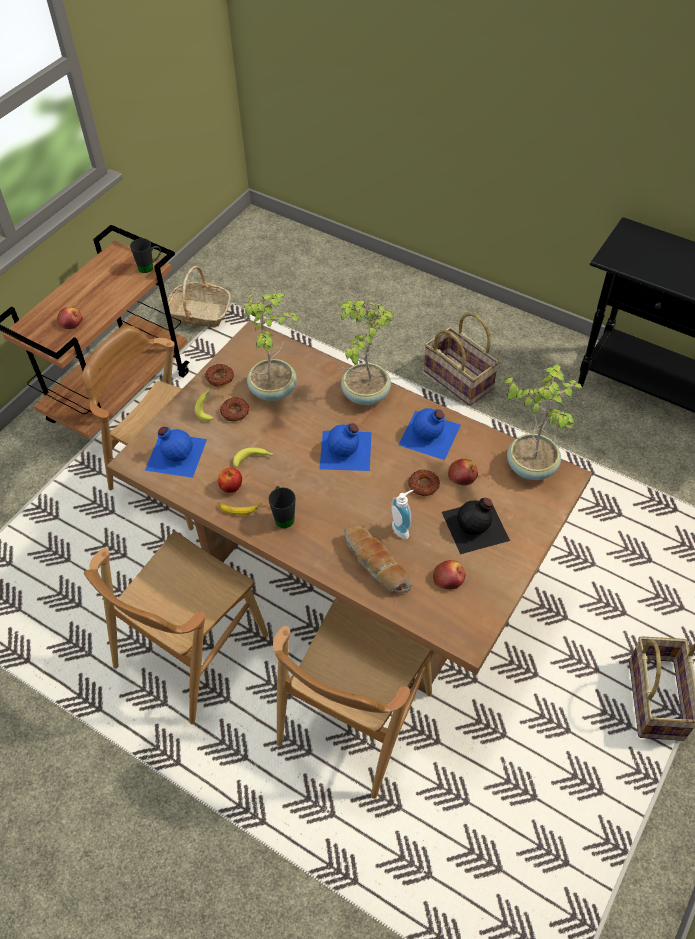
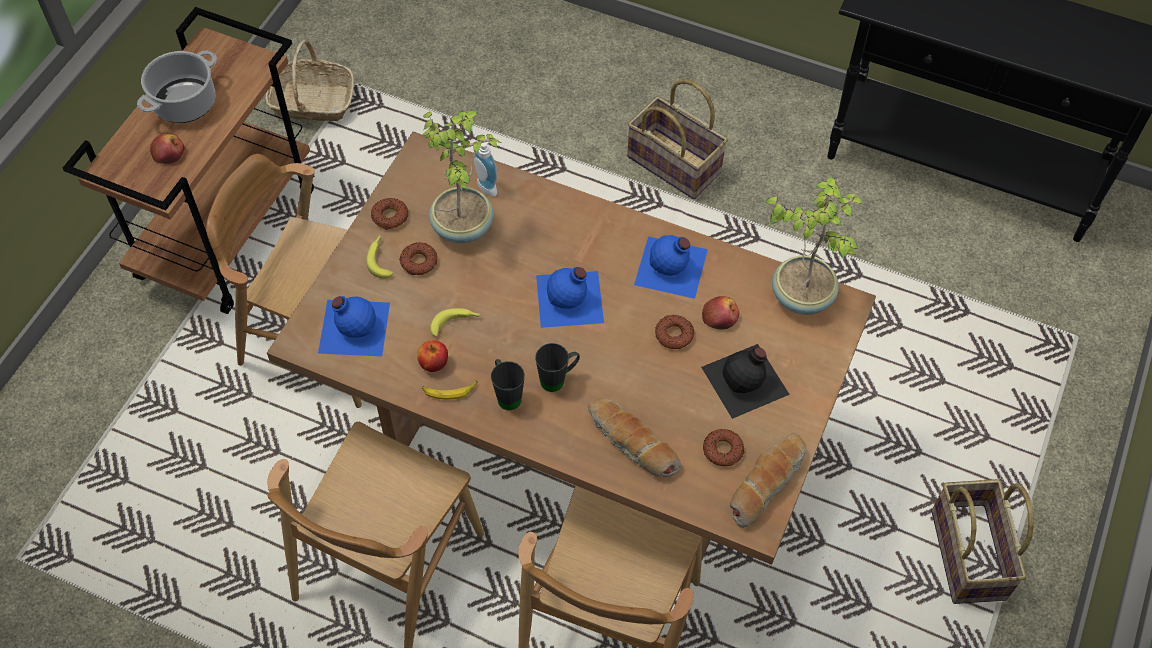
camera: 10 degrees left, 5 degrees up
(91, 289) = (185, 102): none -> cooking pot
(150, 267) = (259, 63): black mug -> black mug (558, 379)
(364, 394) = (580, 221): potted plant -> none
(402, 529) = (657, 394): soap dispenser -> soap dispenser (489, 185)
(449, 578) = (723, 450): apple -> donut
(480, 608) = (765, 483): none -> bread

